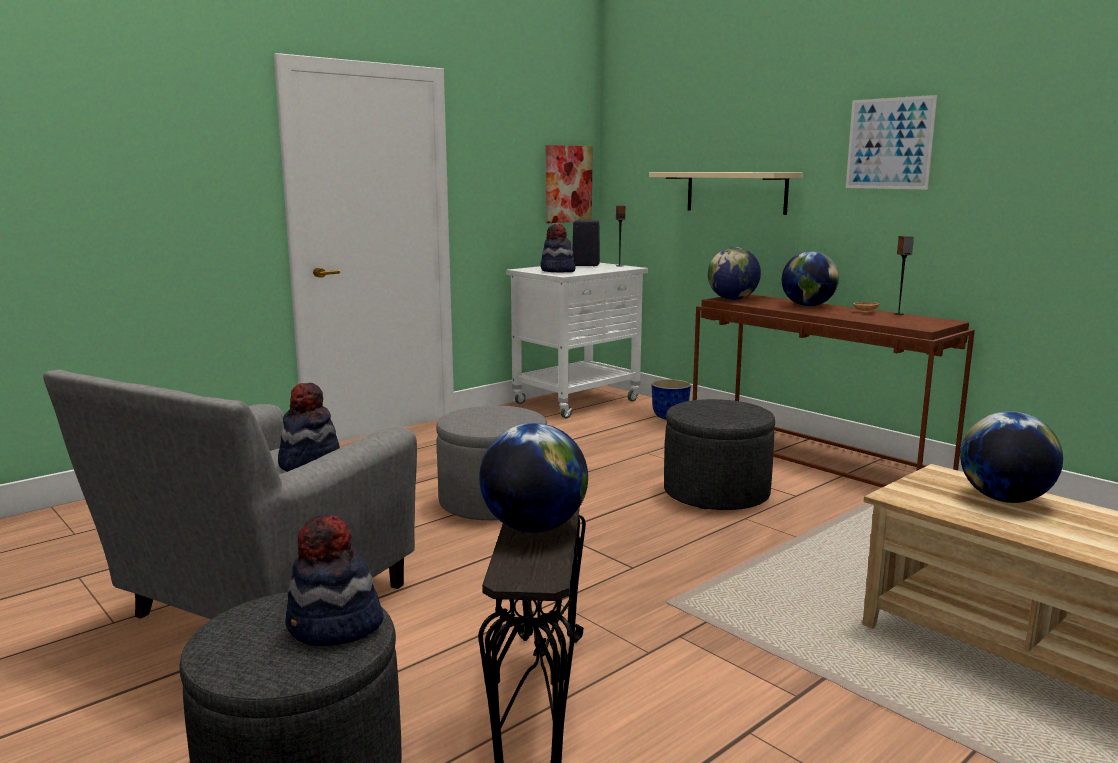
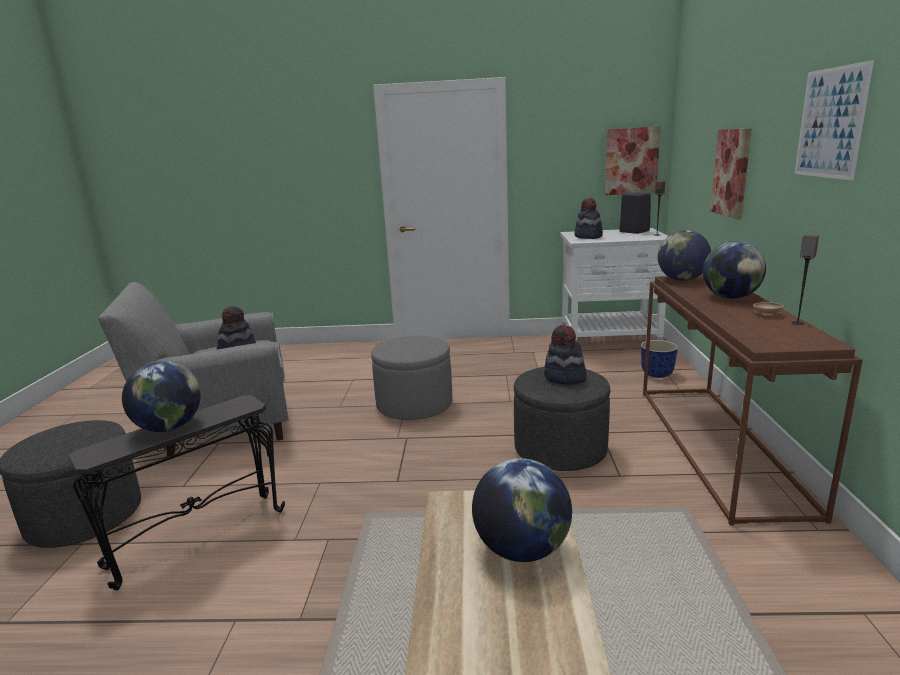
camera: 45 degrees right, 5 degrees up
(334, 627) = (71, 447): hat -> hat (564, 378)
(736, 192) = (731, 172): beige shelf -> picture

